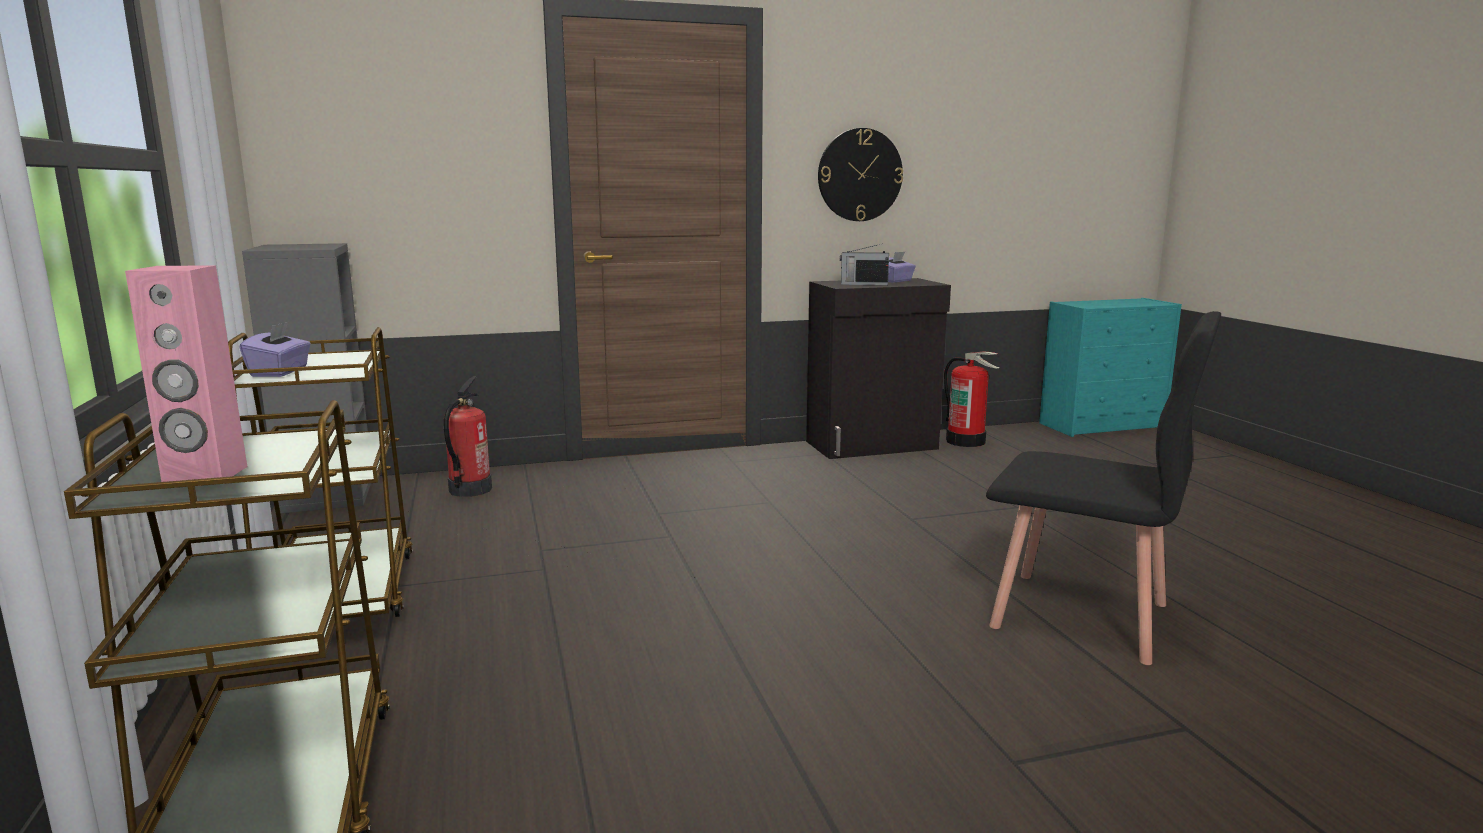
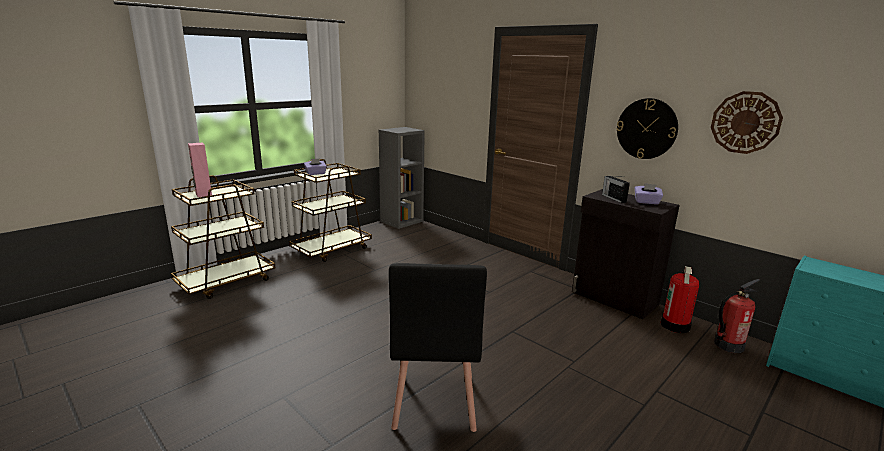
camera: 60 degrees right, 5 degrees up
(469, 490) = (430, 237): fire extinguisher -> fire extinguisher (728, 345)
(974, 152) = (745, 122): none -> wall clock

